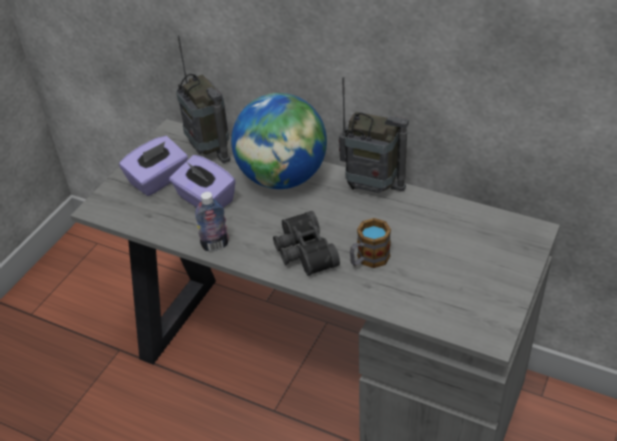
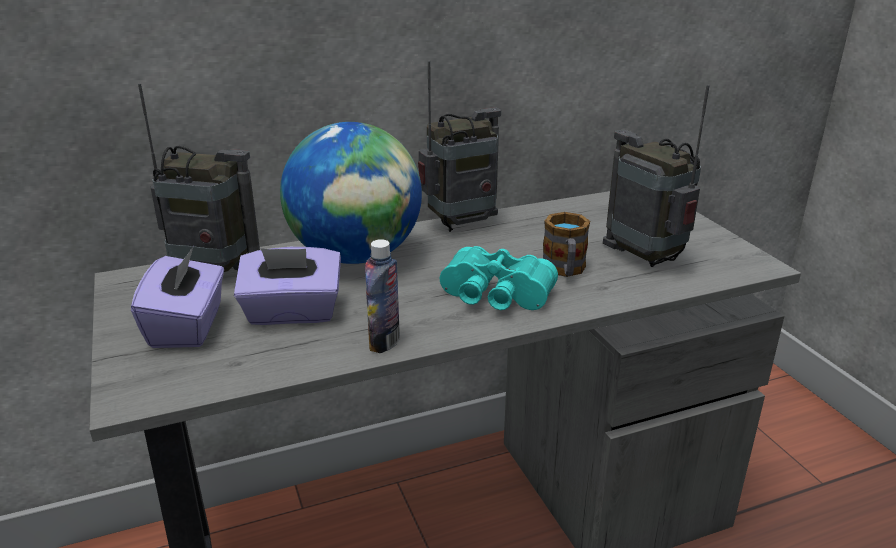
camera: 50 degrees left, 15 degrees down
(303, 252) = (494, 297): black binoculars -> turquoise binoculars
(430, 282) = (645, 258): none -> radio

